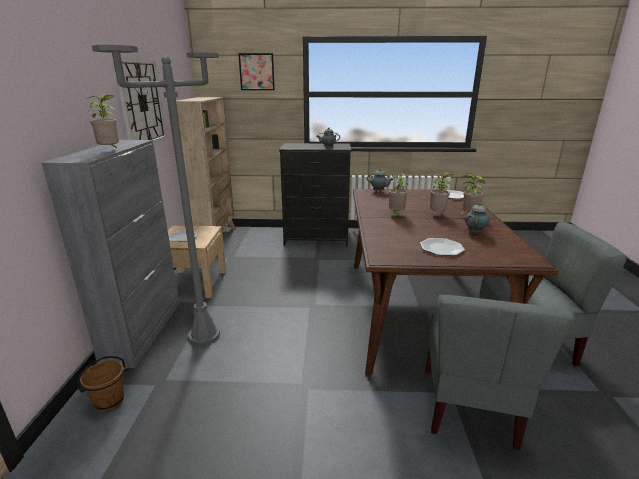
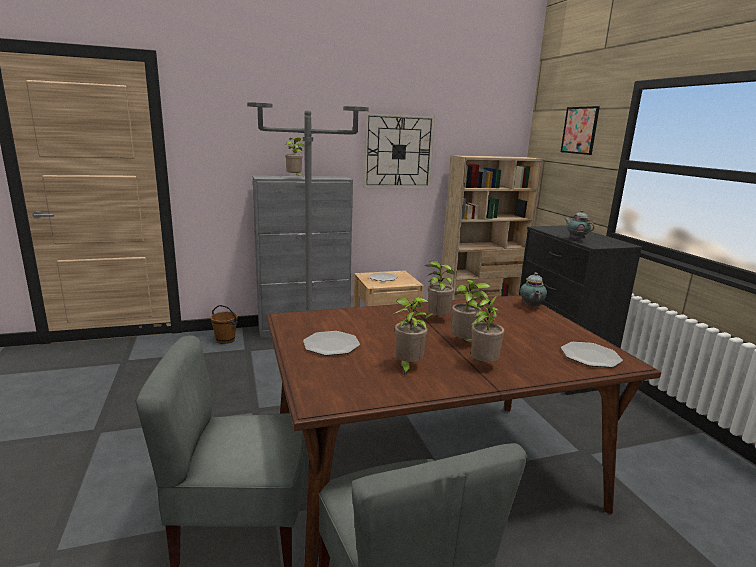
camera: 70 degrees right, 5 degrees down
(475, 232) = (407, 367): teapot -> potted plant

